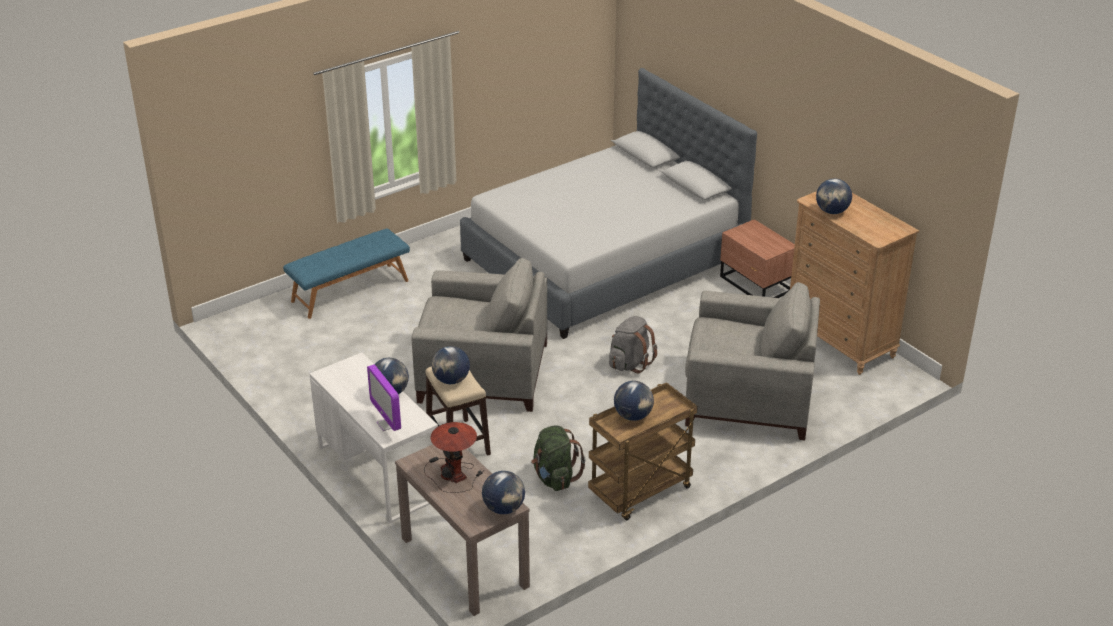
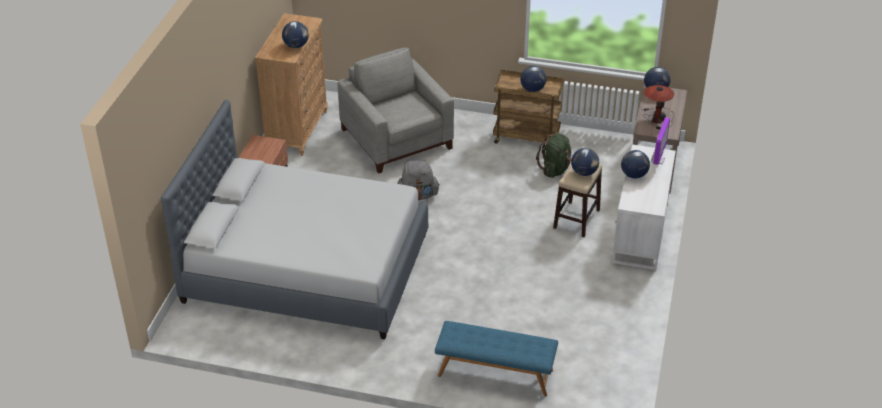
camera: 130 degrees left, 5 degrees up
(481, 372) = (504, 249): grey armchair -> none

